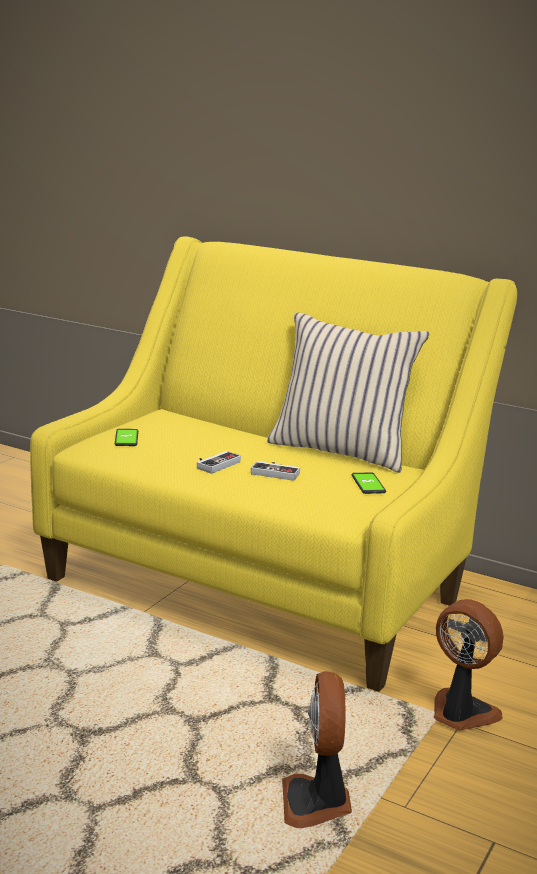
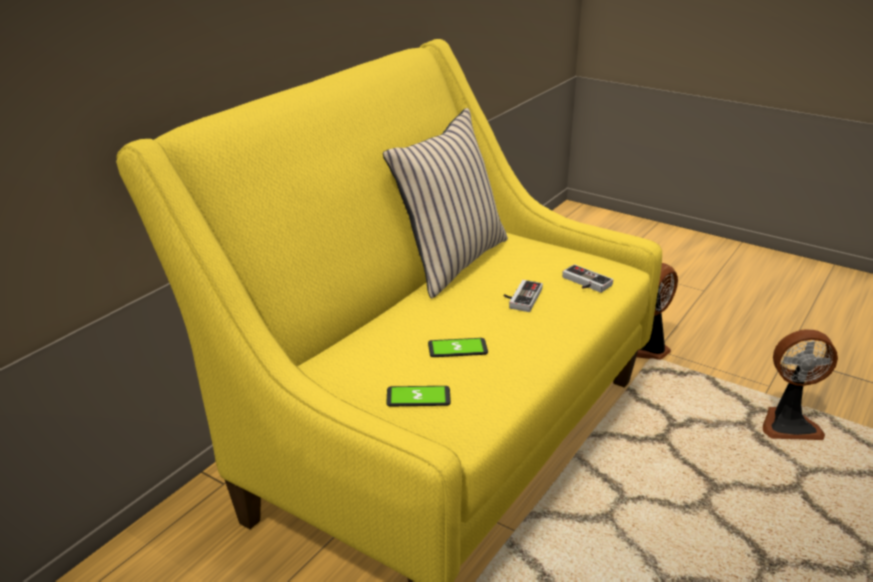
camera: 85 degrees left, 10 degrees up
(215, 464) = (503, 332): game controller -> game controller (584, 283)
(368, 484) = (540, 255): phone -> phone (457, 349)

